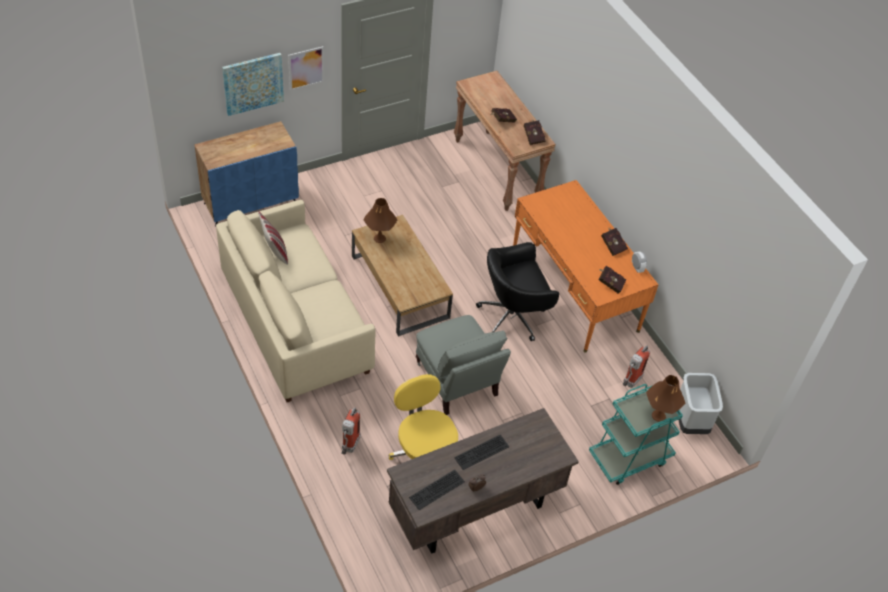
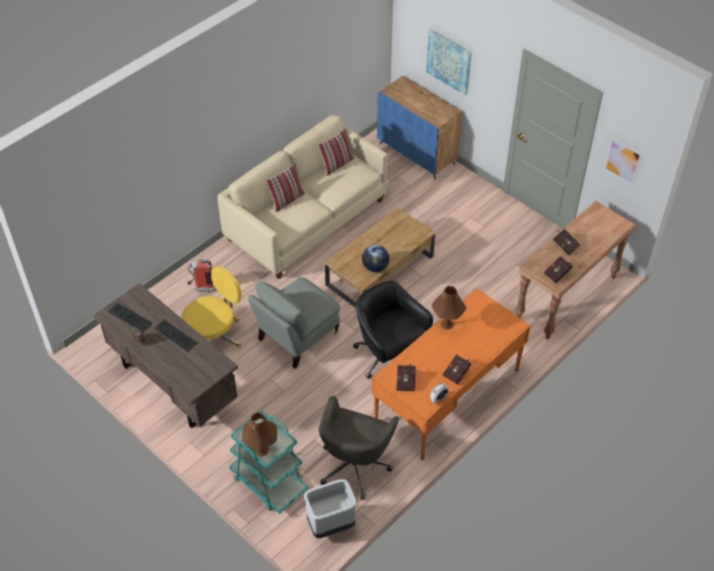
camera: 75 degrees right, 0 degrees up
(305, 309) = (286, 200): none -> pillow
(306, 68) = (488, 82): picture -> picture (622, 161)
(379, 238) = (398, 226): brown table lamp -> brown table lamp (447, 324)
(426, 274) = (375, 267): none -> globe
(630, 382) = (355, 465): fire extinguisher -> grey office chair

